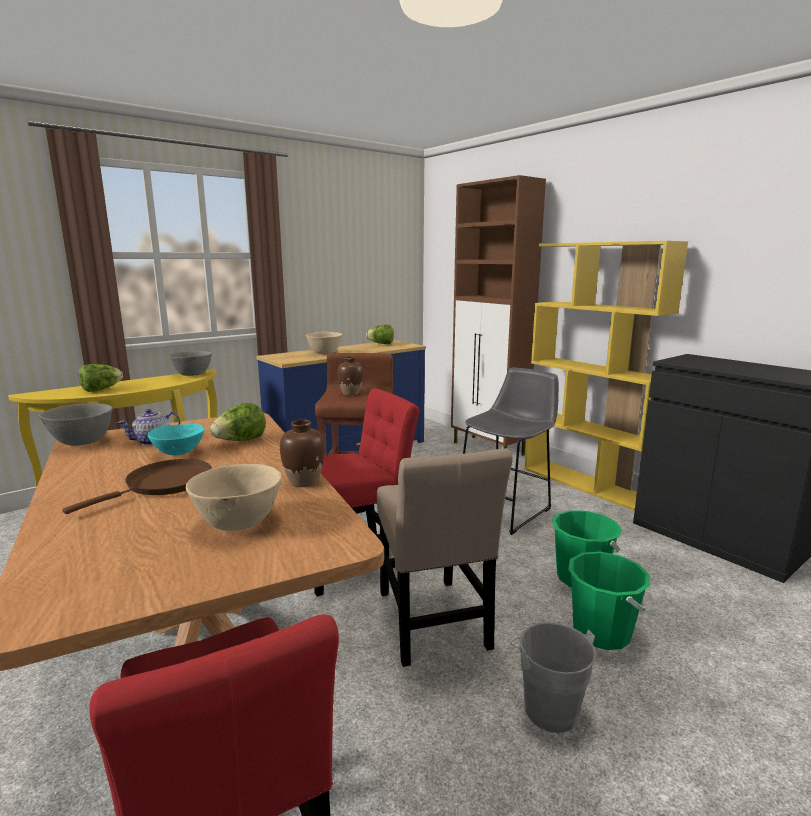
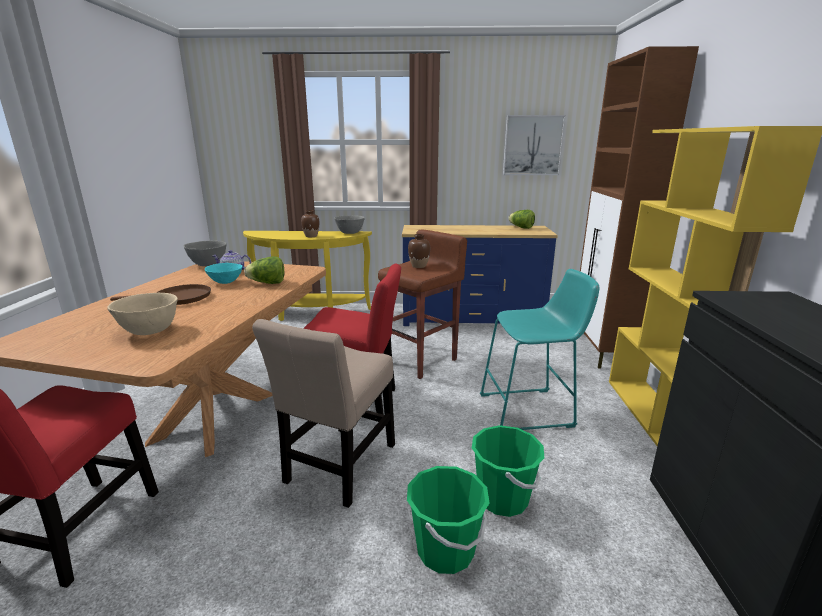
camera: 40 degrees right, 5 degrees up
(101, 390) = (285, 235): lettuce -> none
(304, 482) = (230, 319): brown vase -> brown vase (311, 236)
(324, 353) = (454, 229): beige bowl -> none
(368, 259) = (532, 145): none -> picture
(507, 509) = (531, 410): grey stool -> turquoise stool
(547, 706) = (319, 569): grey bucket -> none

